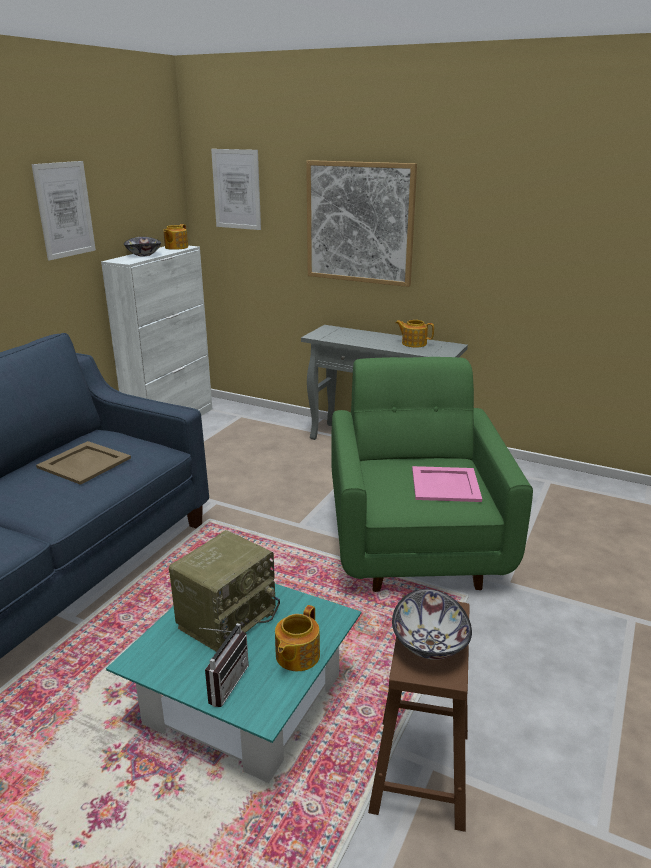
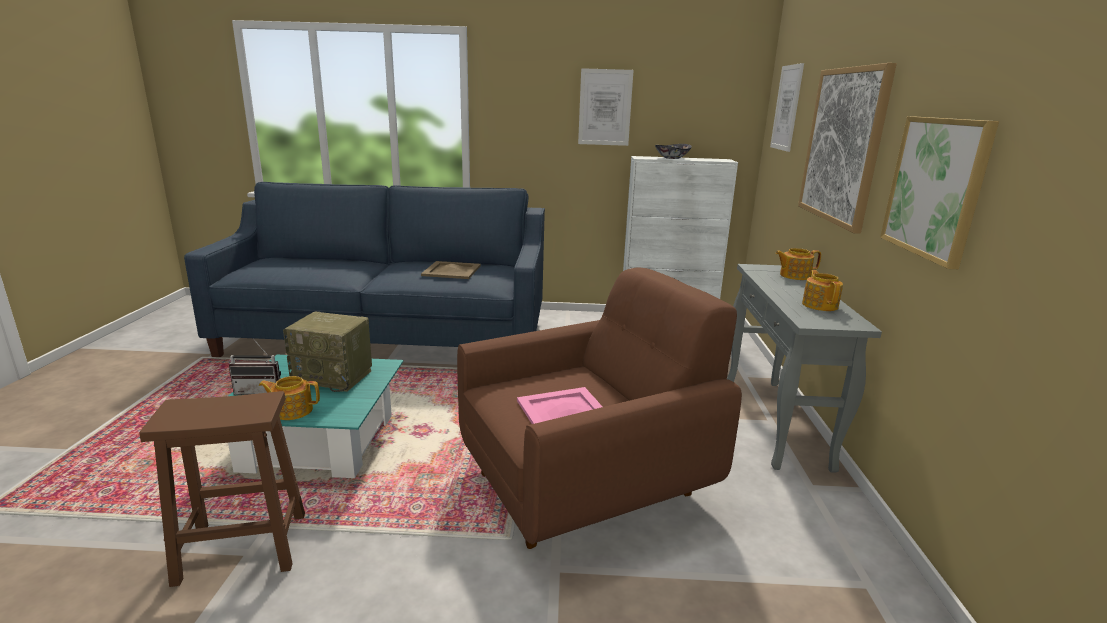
camera: 65 degrees right, 5 degrees down
(176, 247) = (716, 159): teapot -> teapot (794, 276)
(414, 543) = (586, 483): green armchair -> brown armchair
(431, 643) = (209, 410): bowl -> none
(490, 247) = (936, 187): none -> picture

